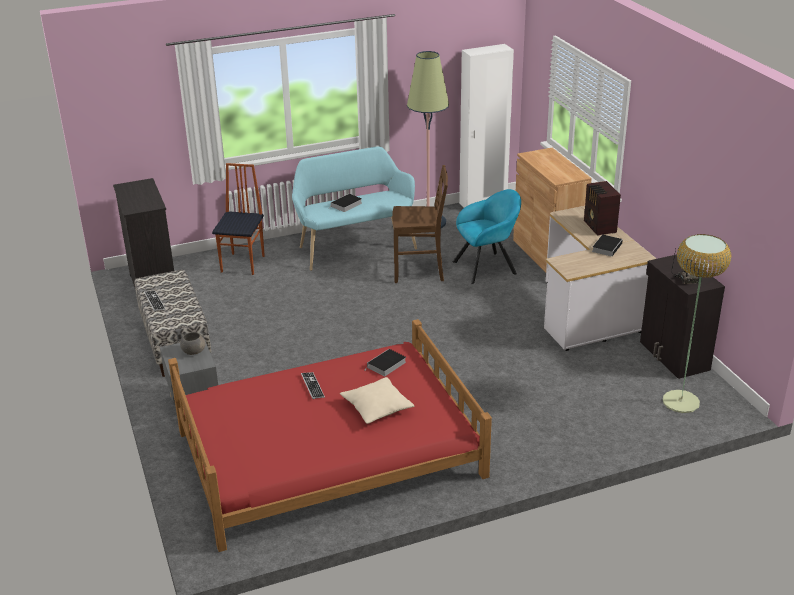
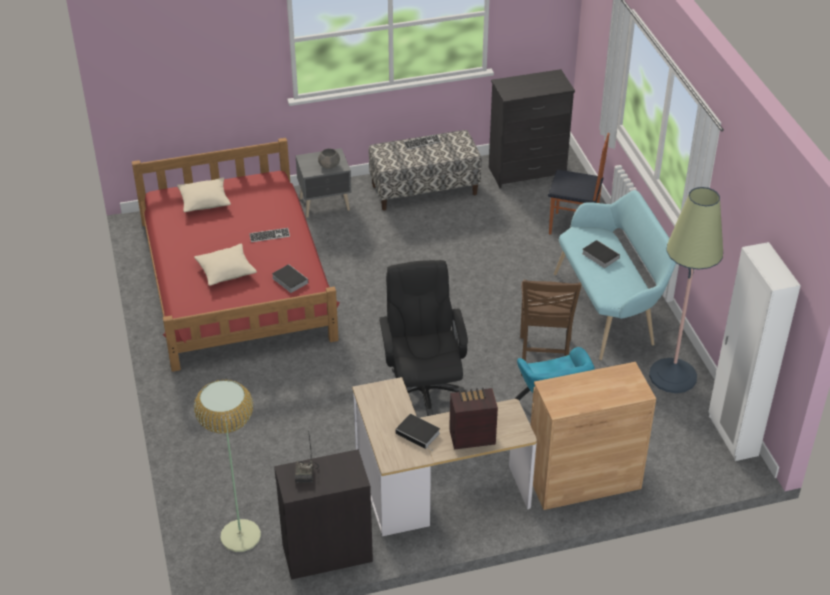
camera: 95 degrees right, 10 degrees up
(246, 442) = (204, 201): none -> beige pillow
(473, 325) = (423, 390): none -> black office chair

